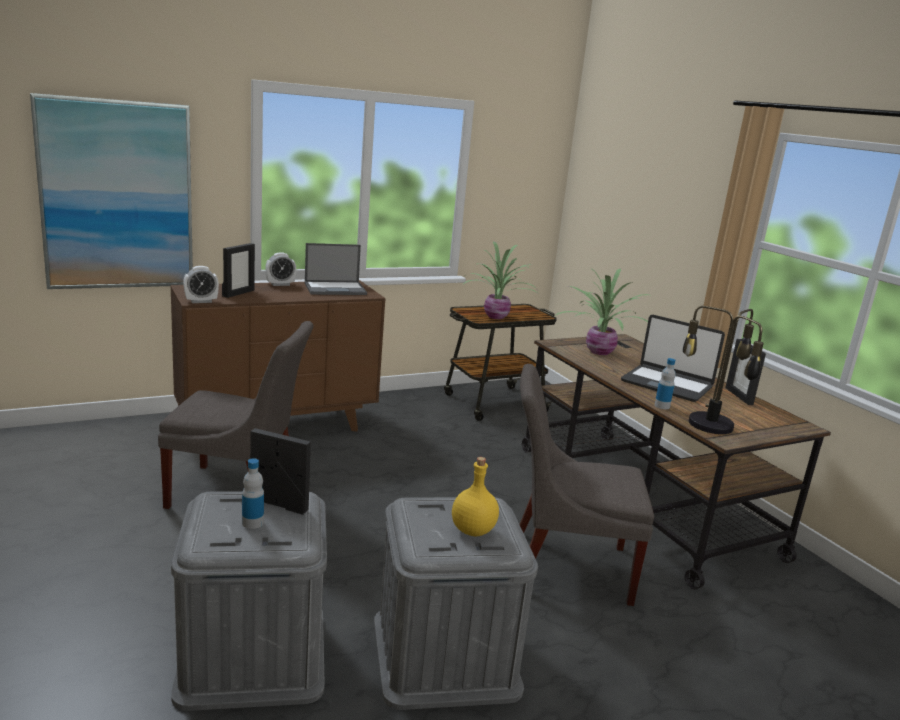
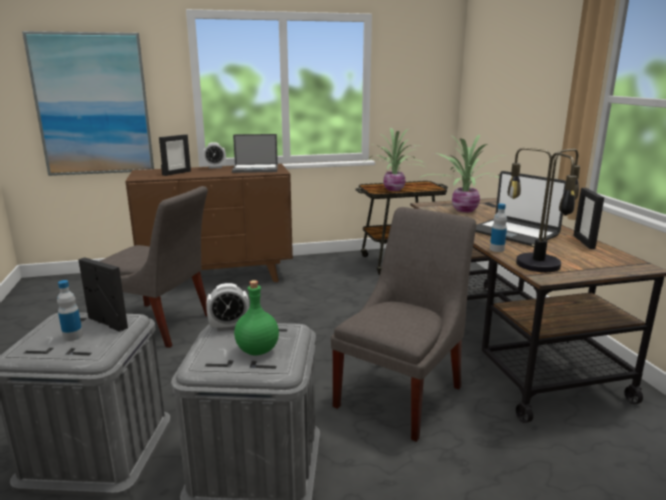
camera: 15 degrees right, 0 degrees up
(201, 301) = (142, 178): alarm clock -> alarm clock (229, 327)
(472, 530) = (256, 350): yellow bottle -> green bottle
(563, 565) = (402, 393): grey chair -> grey chair turned 105 degrees clockwise

